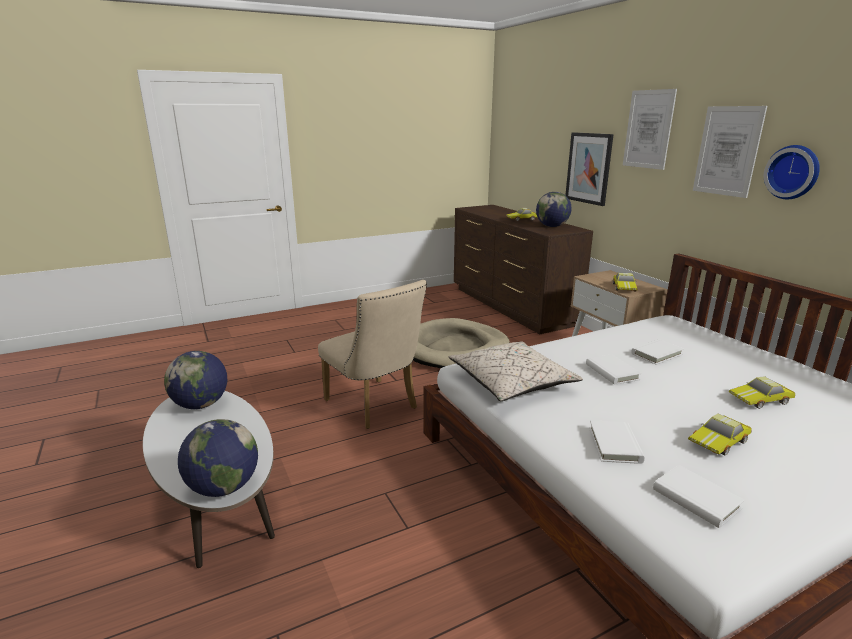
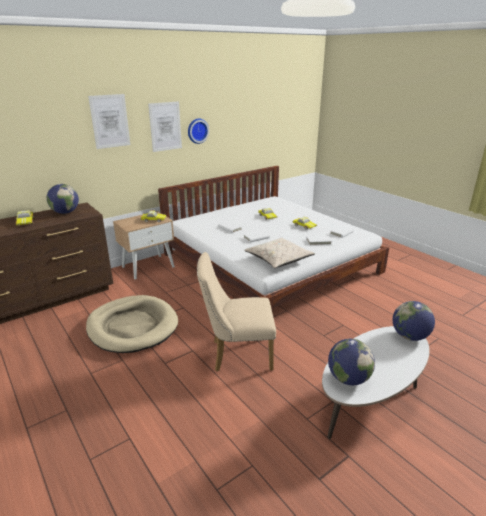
camera: 100 degrees left, 5 degrees up
(375, 407) = (236, 354): beige chair -> beige chair turned 135 degrees counterclockwise
(589, 168) = (61, 158): picture -> none

